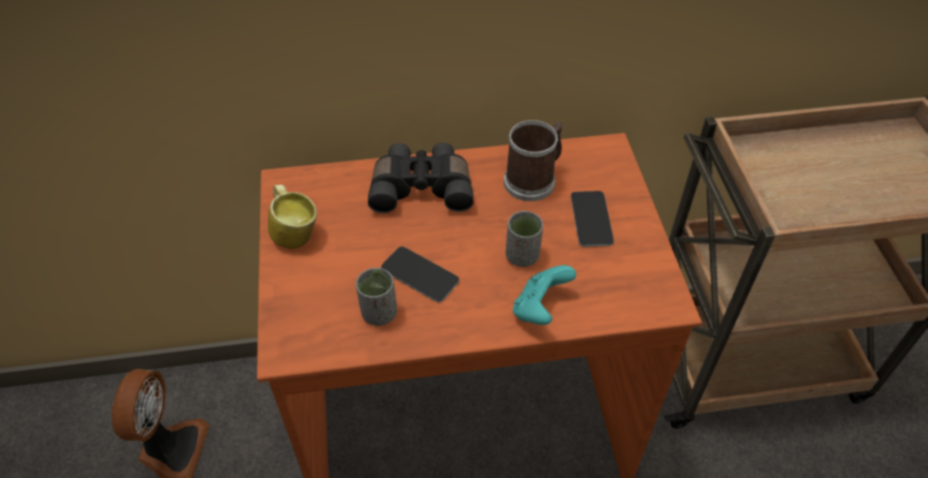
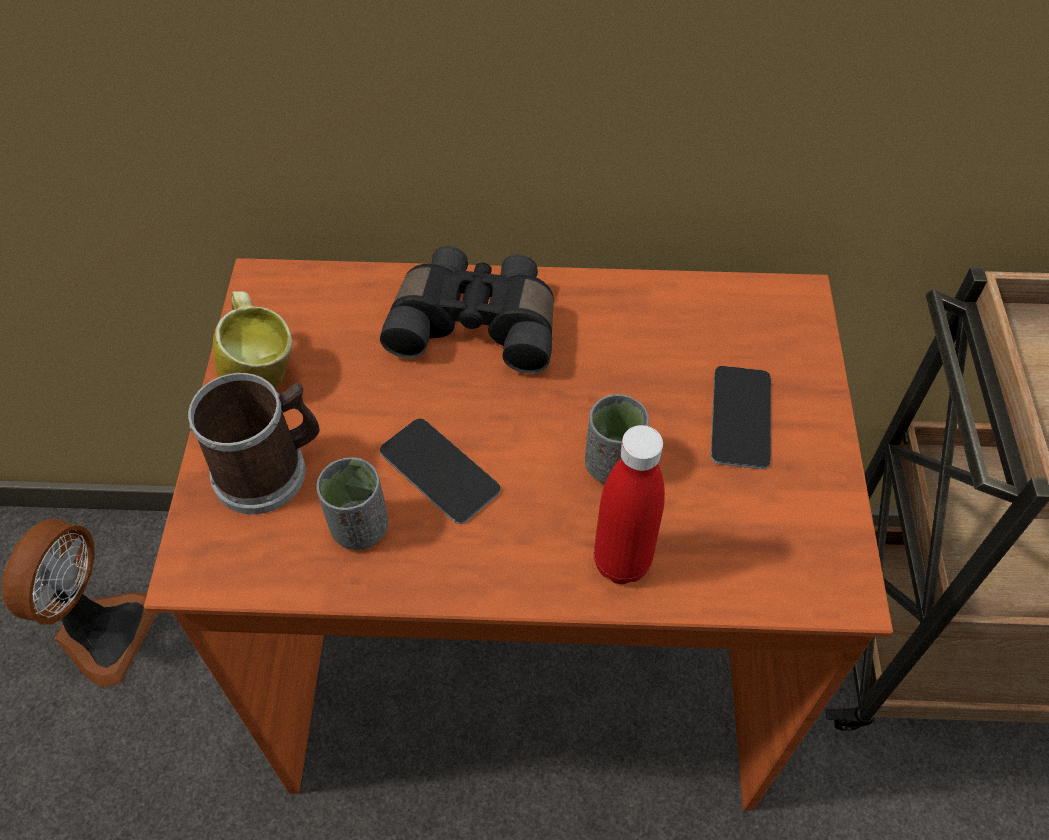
camera: 10 degrees right, 5 degrees up
(534, 179) = (660, 335): mug -> mug (270, 469)
(540, 308) = (621, 562): turquoise game controller -> red bottle

